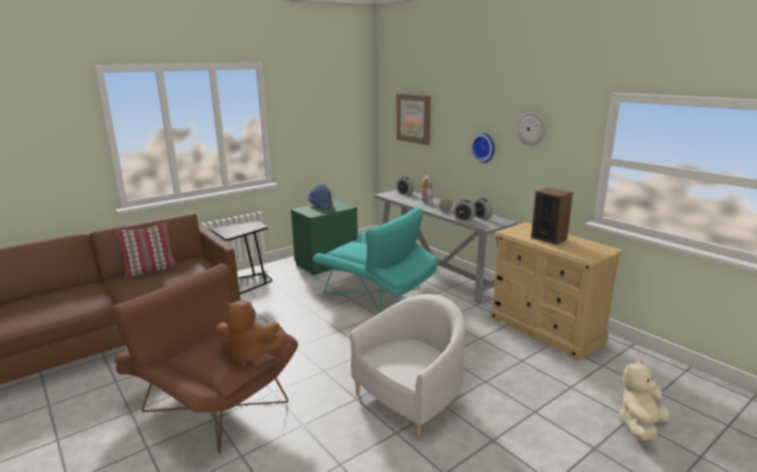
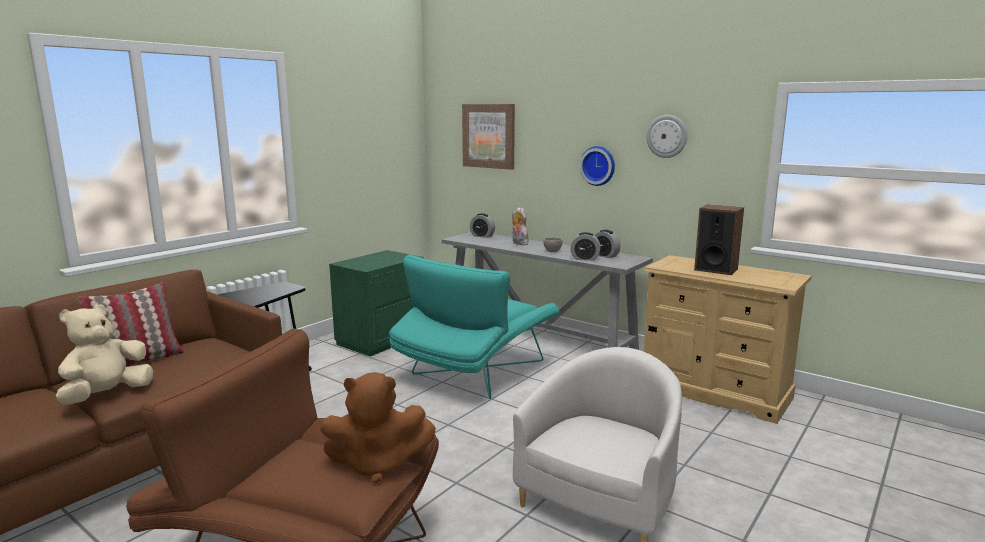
camera: 15 degrees left, 5 degrees down
(320, 205) = (369, 256): blue hat -> none
(377, 294) = (475, 372): turquoise armchair -> turquoise armchair turned 105 degrees clockwise
(640, 426) = (900, 491): beige plush toy -> beige plush toy (107, 395)

